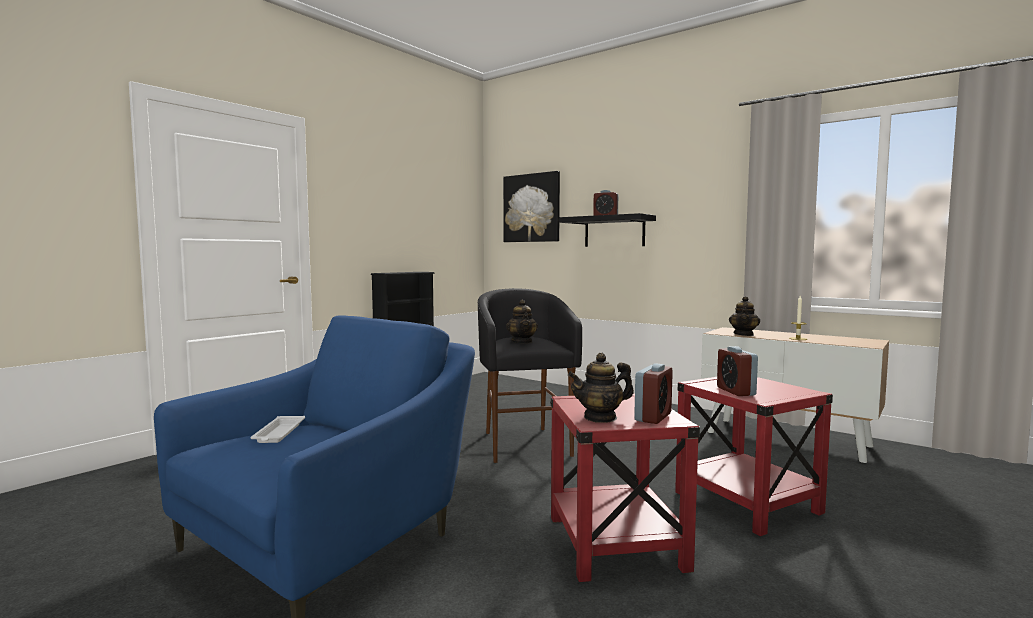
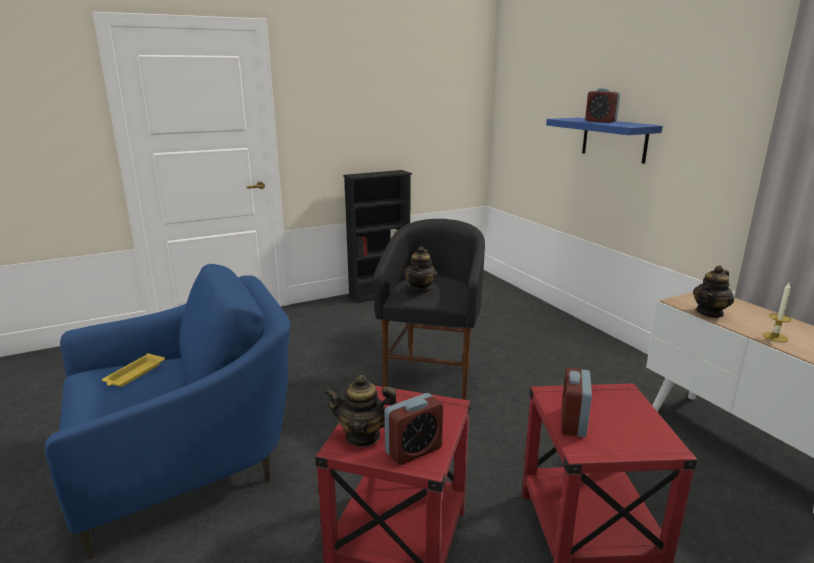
camera: 25 degrees right, 15 degrees up
(278, 433) = (134, 374): white tray -> yellow tray
(532, 208) = (535, 97): picture -> none
(614, 231) = (614, 139): black shelf -> blue shelf

